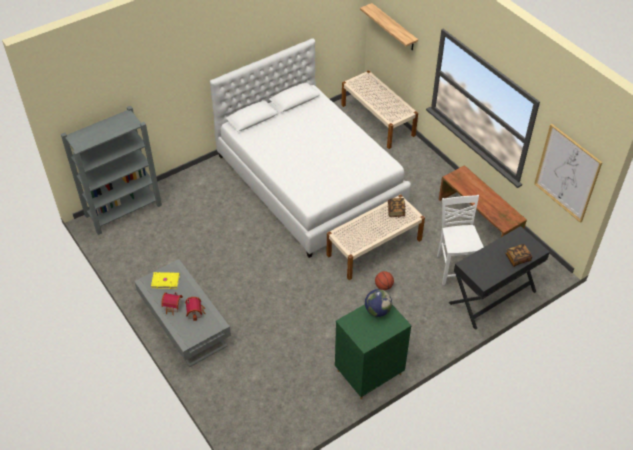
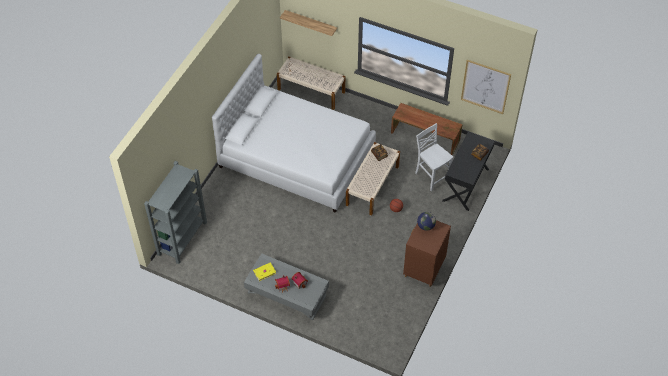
camera: 30 degrees left, 5 degrees up
(368, 372) = (424, 268): green dresser -> brown dresser

